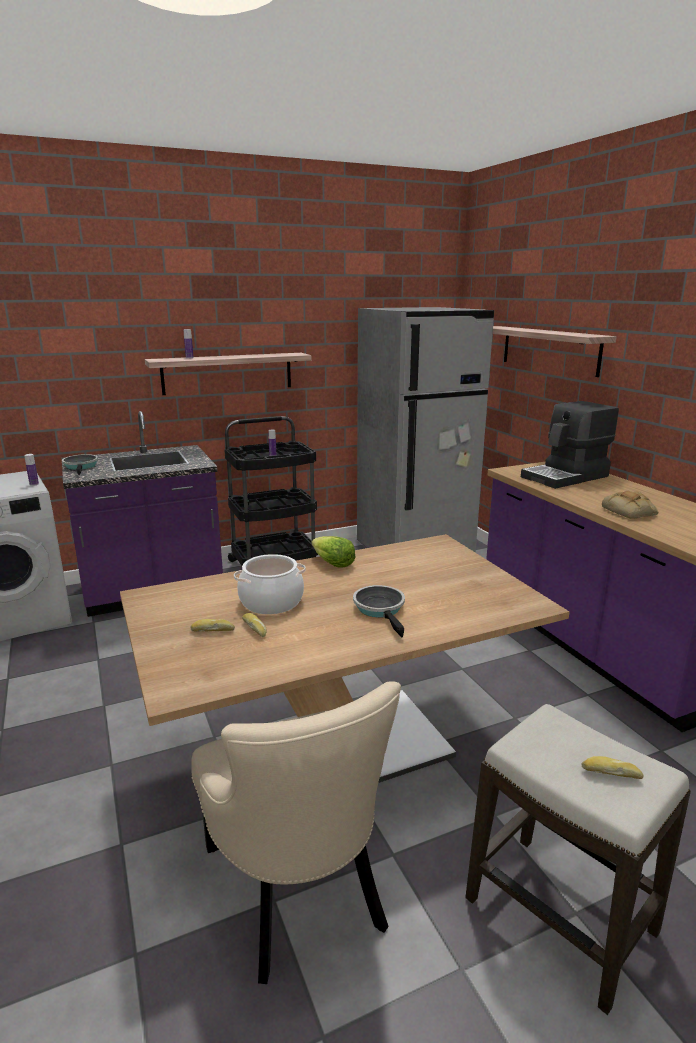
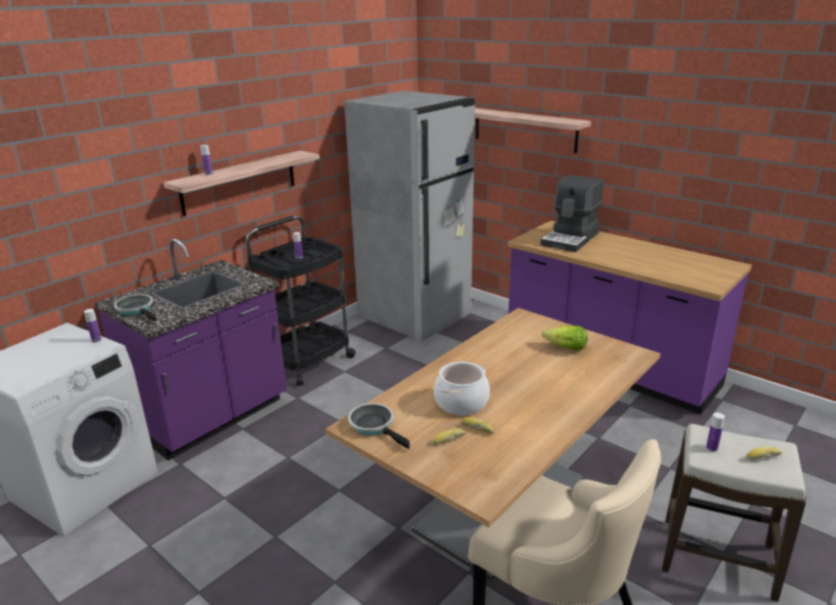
camera: 25 degrees left, 5 degrees up
(332, 563) = (466, 355): lettuce -> lettuce (565, 348)
(381, 609) = (545, 386): frying pan -> frying pan (374, 426)
(543, 739) = (711, 448): none -> bottle
(630, 512) = (644, 264): bread -> none

